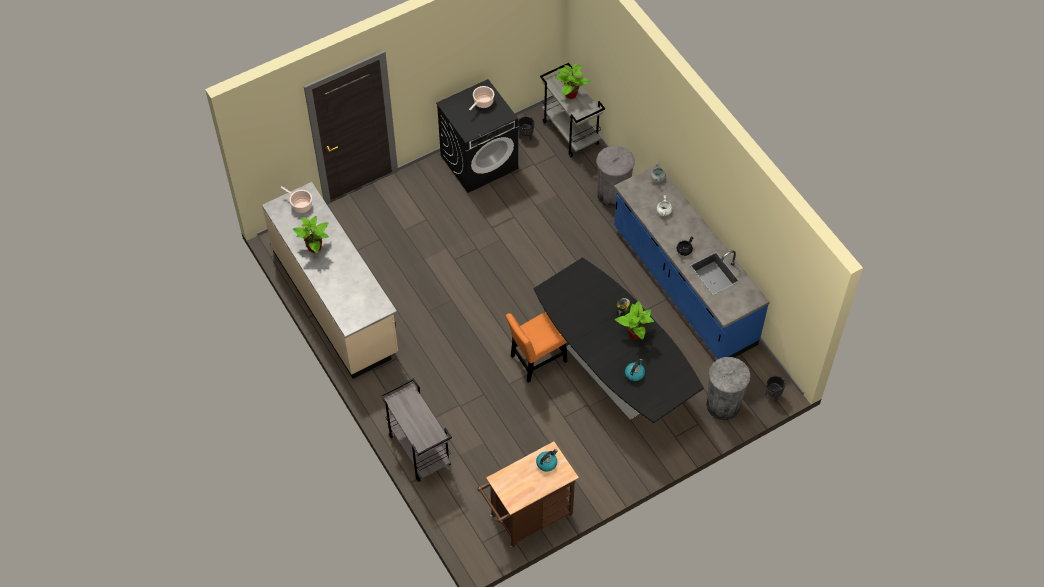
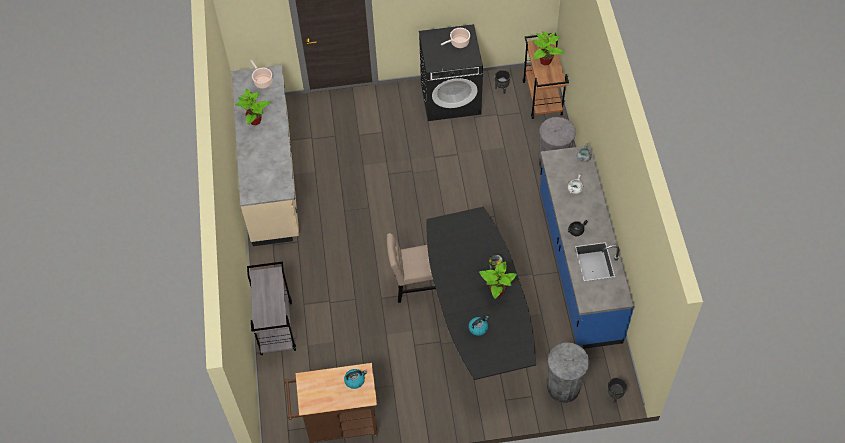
camera: 25 degrees right, 0 degrees up
(536, 360) = (414, 286): orange chair -> beige chair
(571, 133) = (542, 98): grey cart -> brown cart

